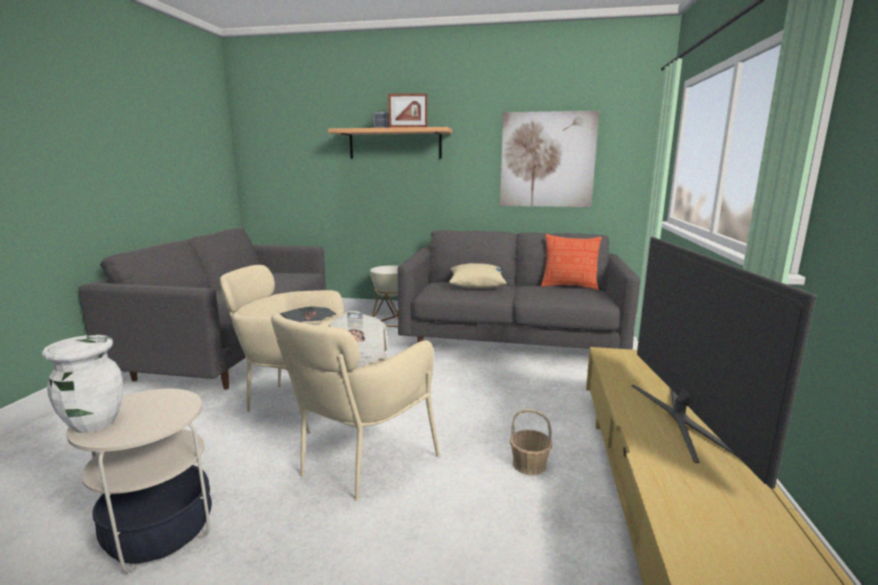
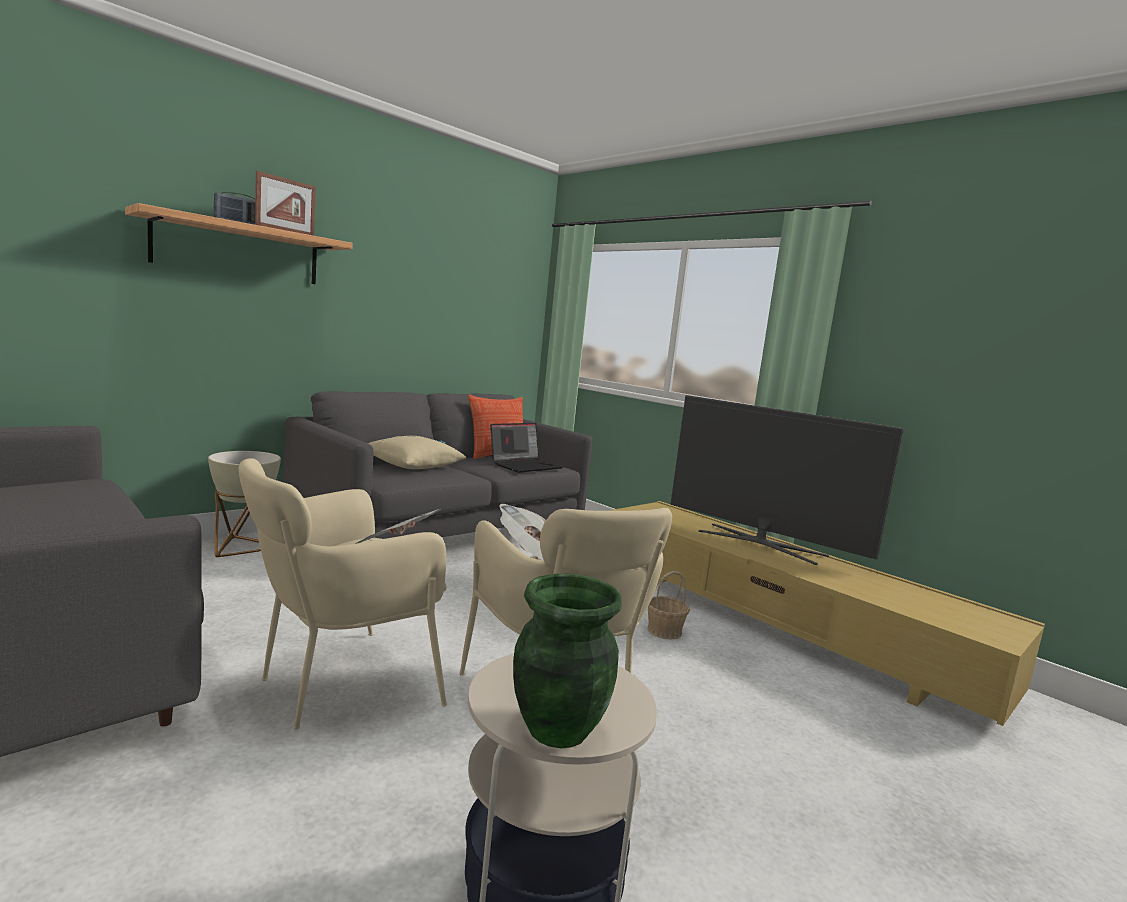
camera: 55 degrees left, 5 degrees down
(94, 423) = (556, 729): white vase -> green vase
(547, 160) = (445, 304): picture -> none
(567, 296) = (525, 465): none -> laptop

